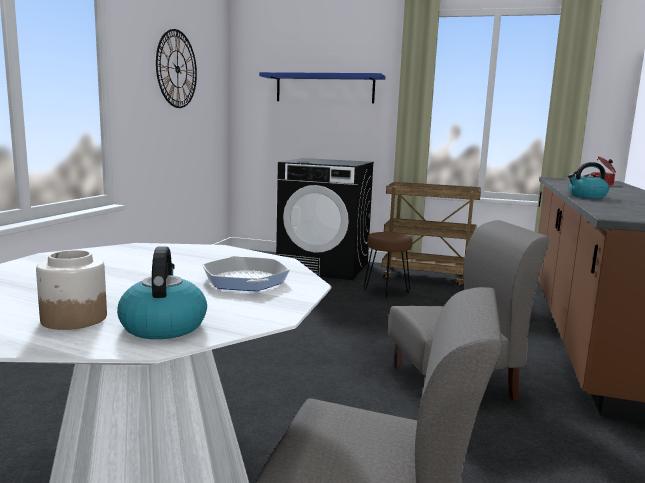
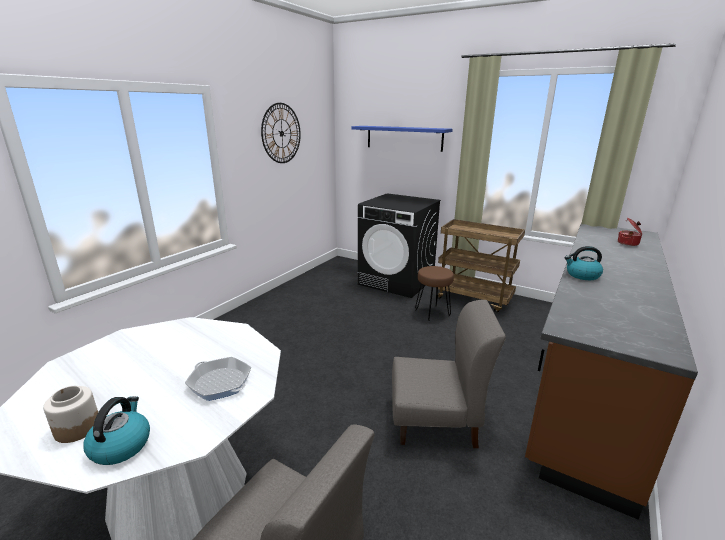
camera: 15 degrees right, 10 degrees up
(245, 280) = (220, 383): frying pan -> frying pan turned 135 degrees clockwise

